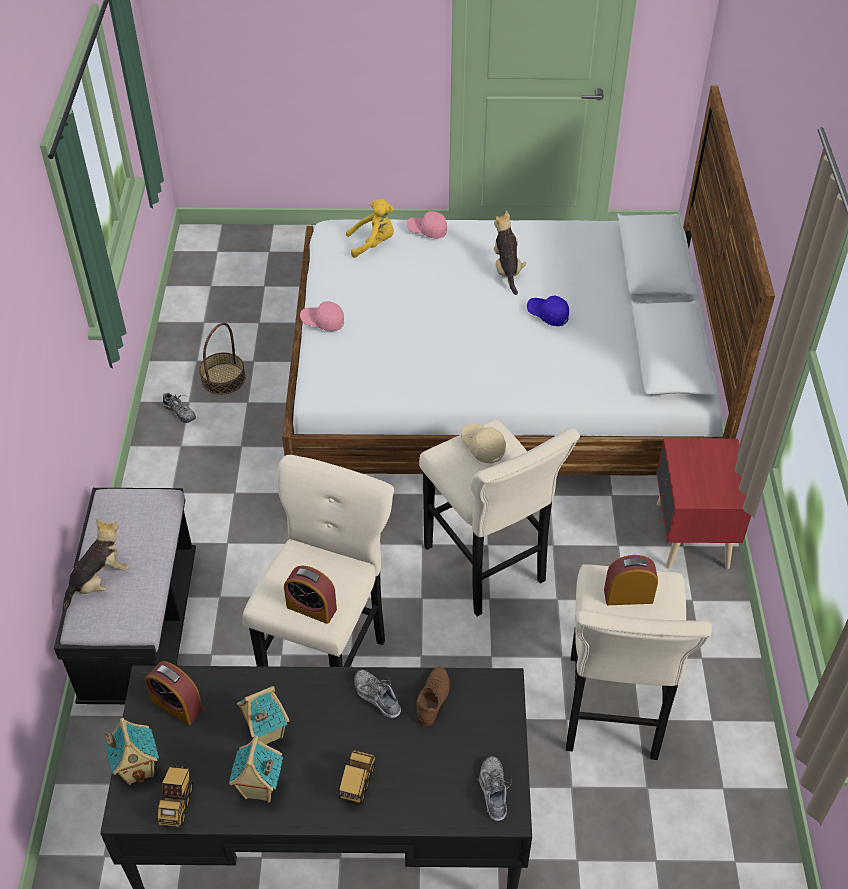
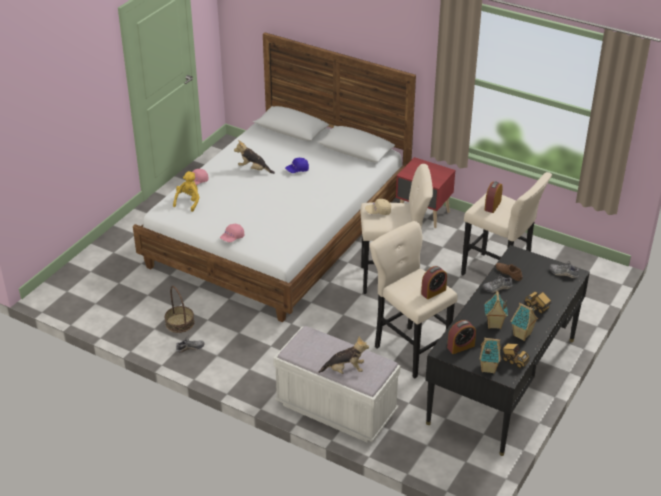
camera: 60 degrees left, 10 degrees down
(99, 582) = (345, 370): plush toy -> plush toy turned 105 degrees clockwise
(140, 629) = (336, 409): black bench -> white bench

